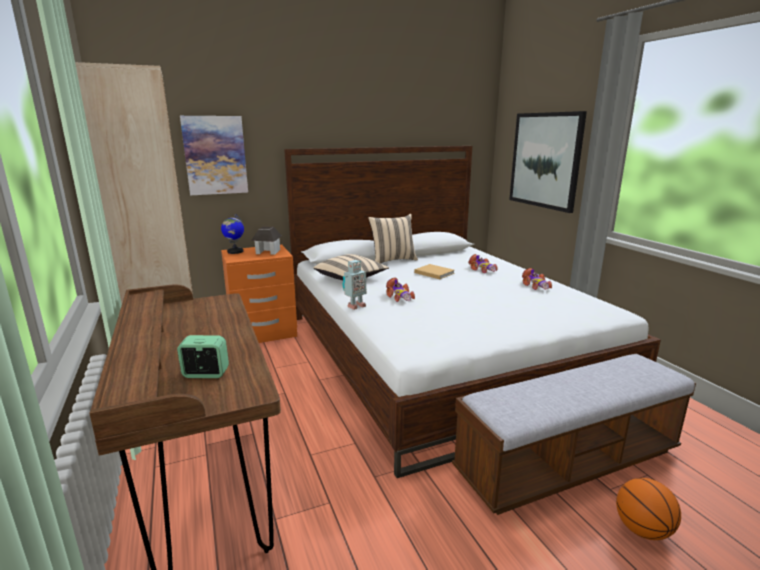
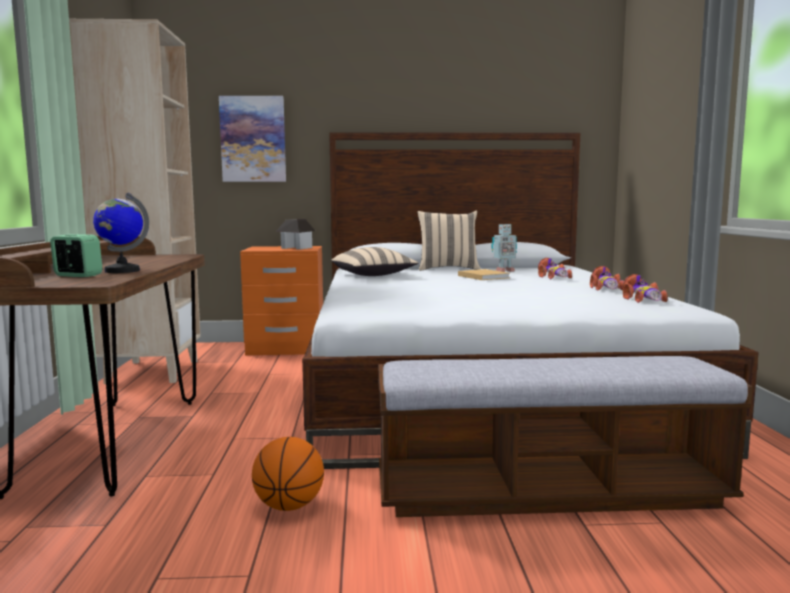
camera: 20 degrees right, 10 degrees down
(235, 251) = (262, 247): globe -> globe (122, 271)
(355, 306) = (342, 288): toy robot -> toy robot (503, 271)
(399, 296) = (406, 286): toy car -> toy car (642, 299)
(545, 160) = (665, 138): picture -> none
(642, 530) = (589, 567): basketball -> basketball (289, 506)

